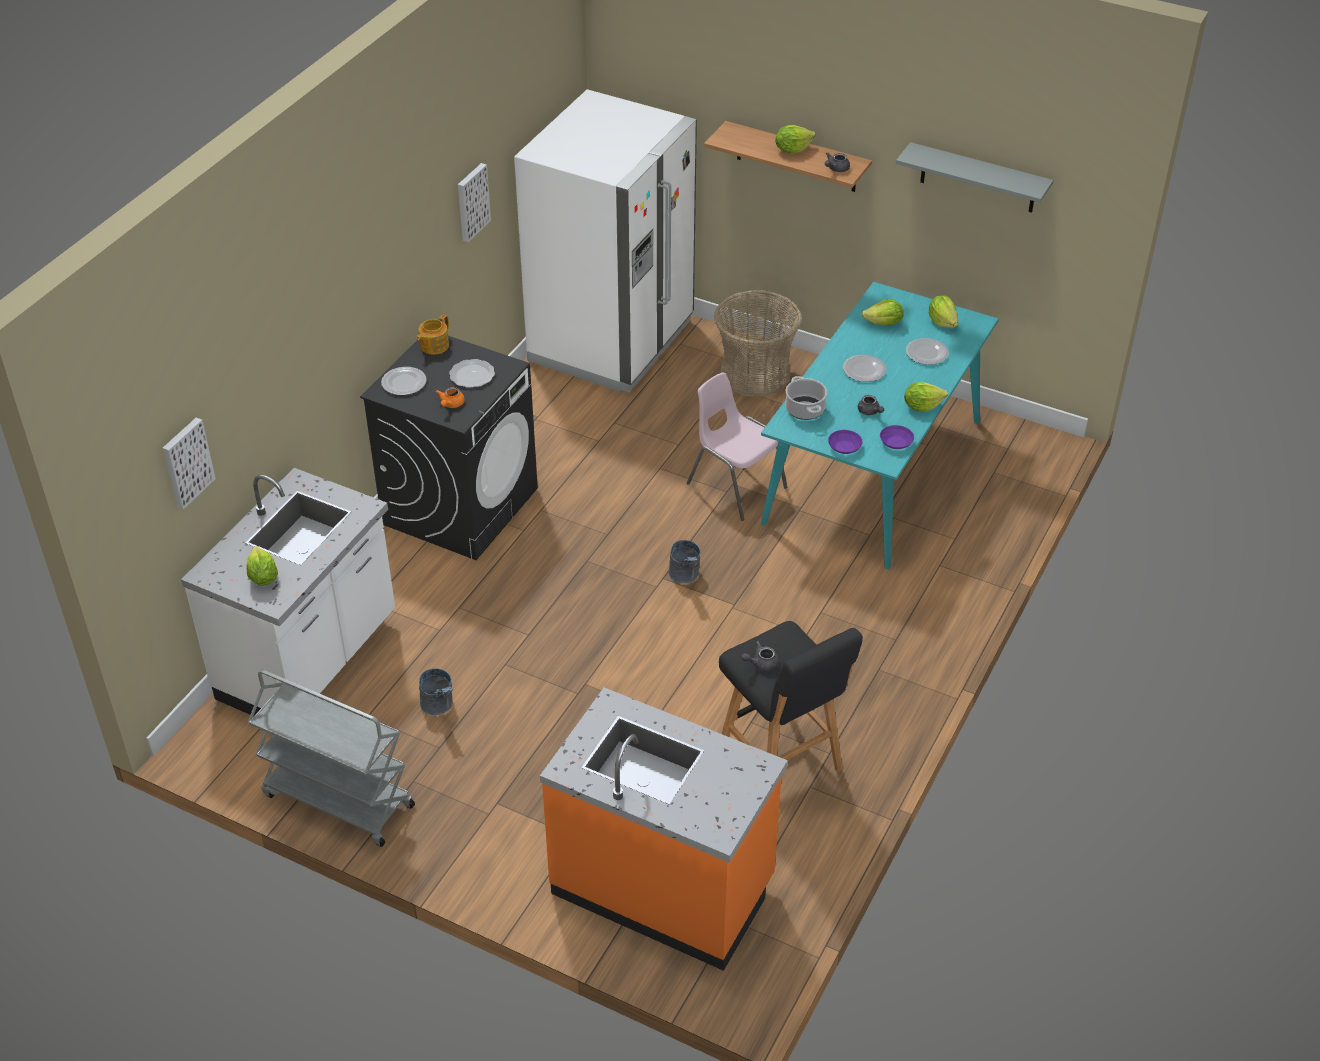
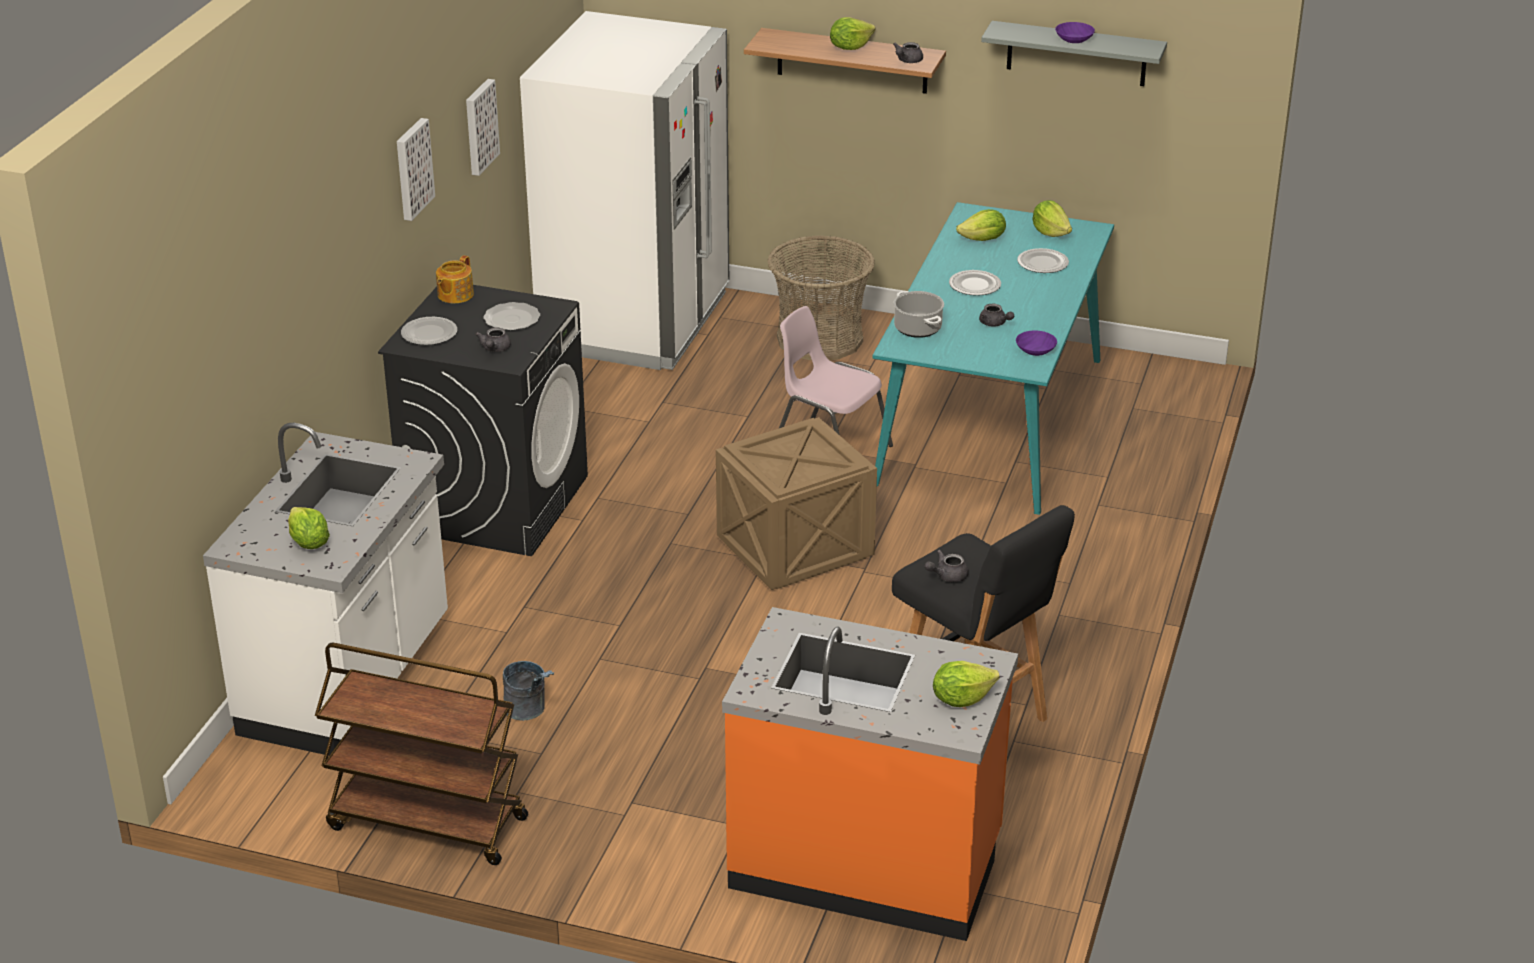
camera: 10 degrees left, 10 degrees down
(186, 462) = (207, 396): picture -> picture (412, 168)
(337, 800) = (426, 823): grey cart -> brown cart
(451, 404) = (494, 349): orange teapot -> grey teapot
(685, 577) = (796, 547): grey bucket -> crate
(844, 447) = (976, 359): purple bowl -> purple bowl (1073, 38)
(922, 406) = (1054, 313): lettuce -> lettuce (961, 698)

